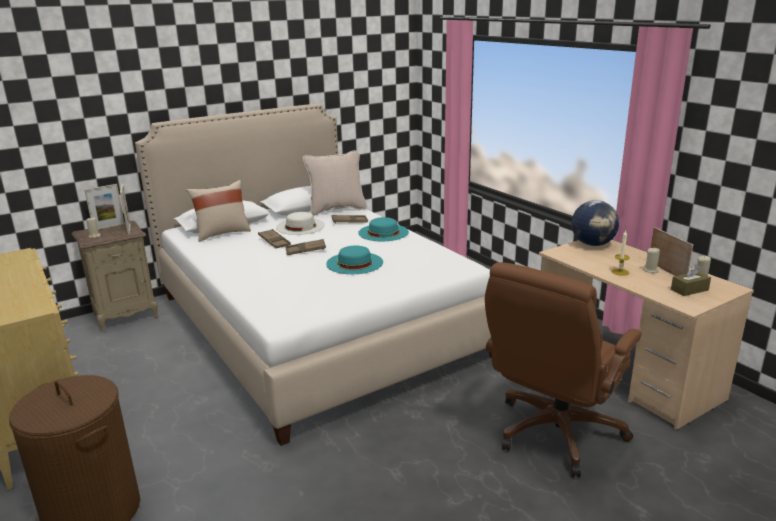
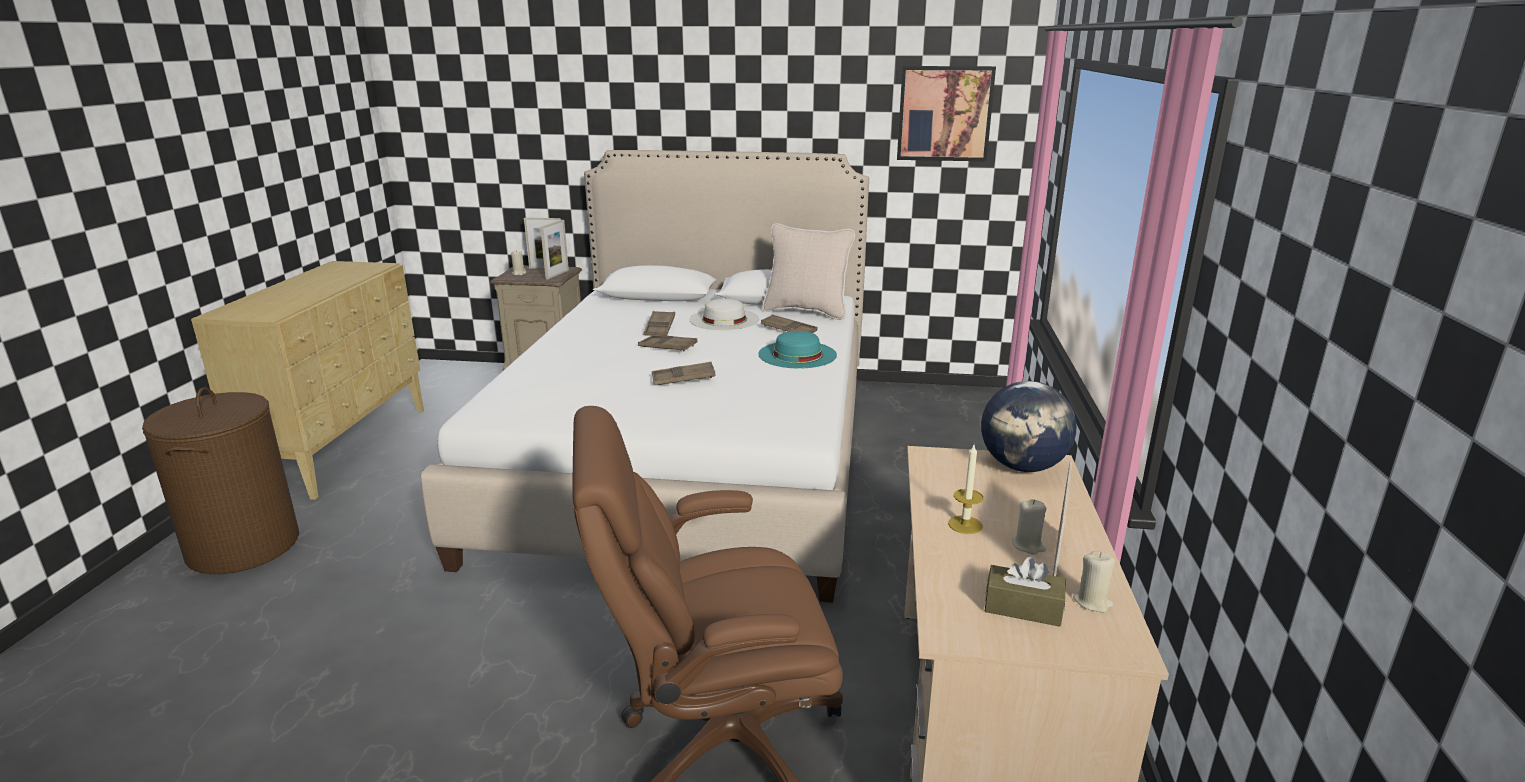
camera: 40 degrees right, 0 degrees up
(222, 233) = (635, 304): beige pillow -> none
(354, 263) = (683, 379): turquoise hat -> brown tray
(368, 71) = (944, 113): none -> picture

